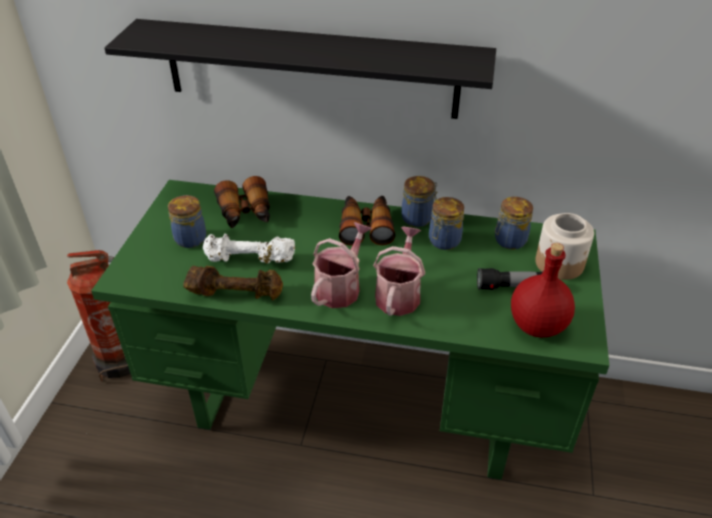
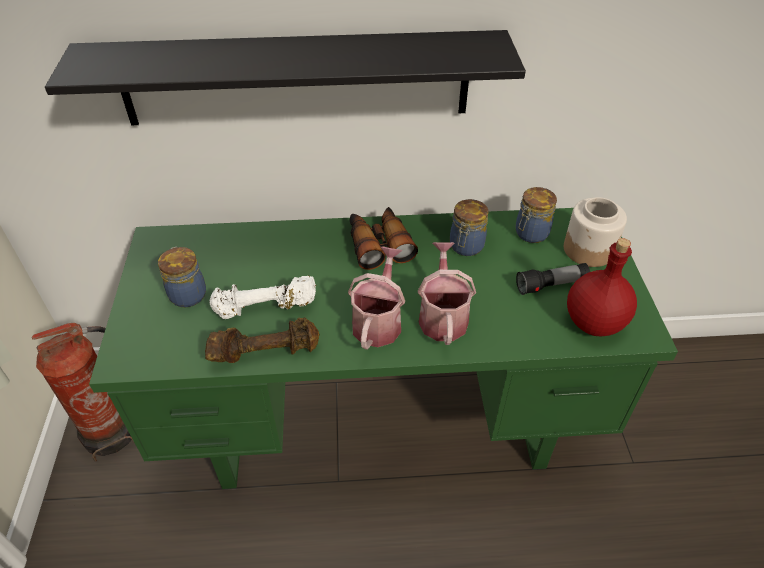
camera: 15 degrees left, 5 degrees up
(245, 213) = (241, 253): binoculars -> none
(418, 218) = (430, 225): jar -> none

